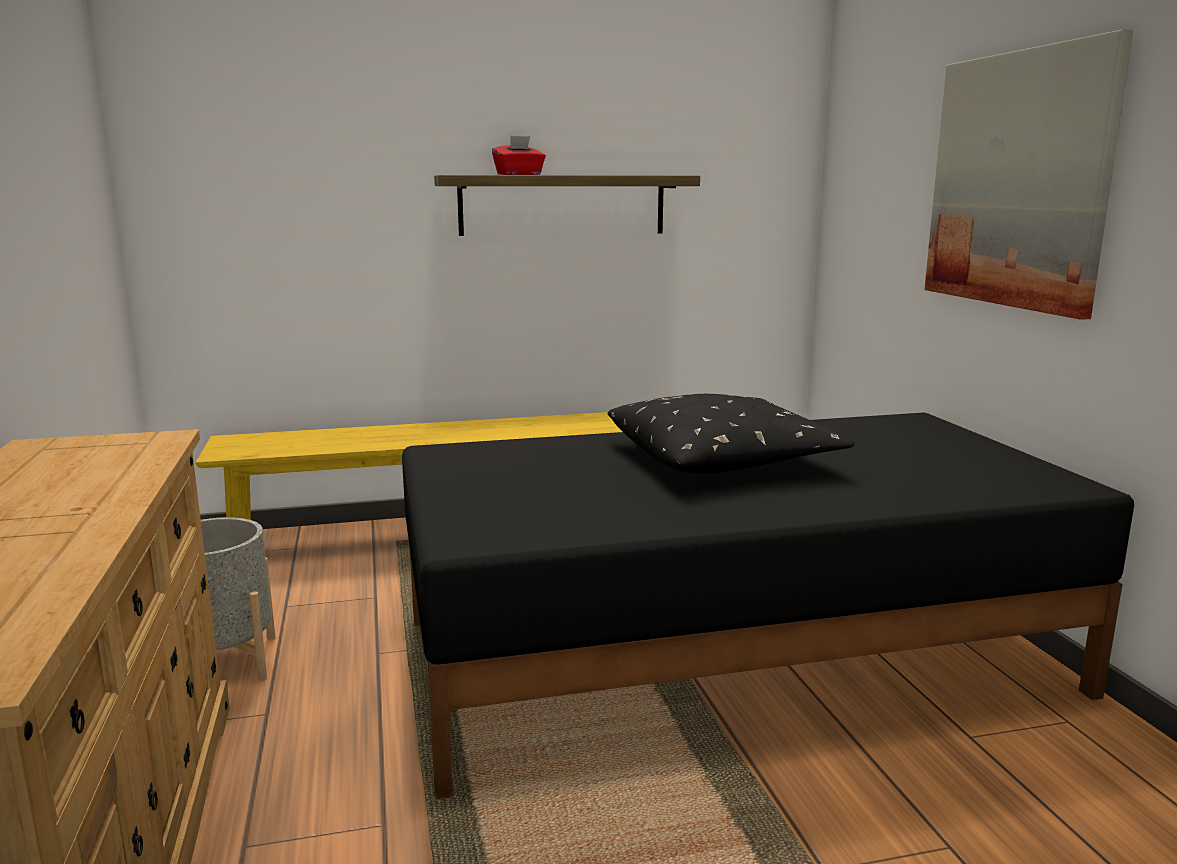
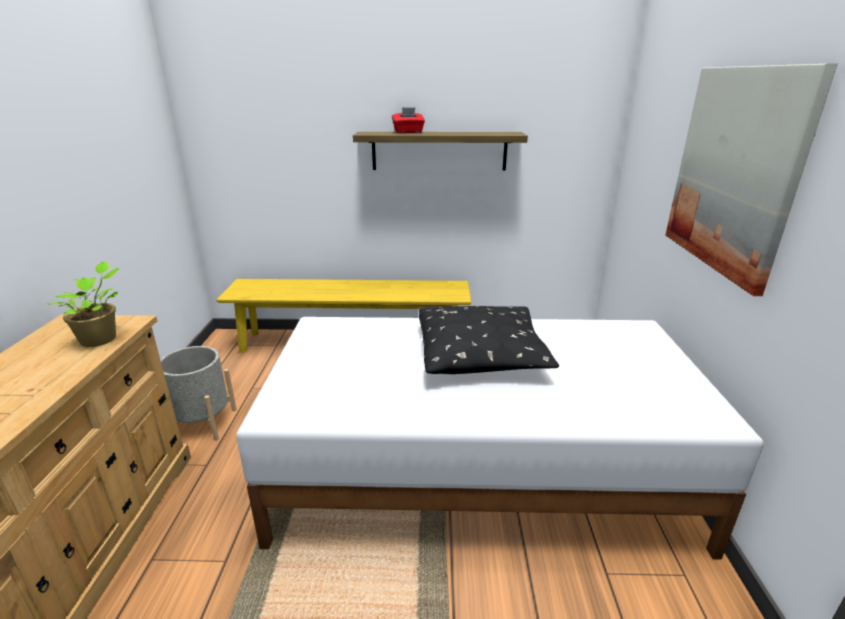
camera: 15 degrees right, 10 degrees up
(134, 456) = (101, 339): none -> potted plant
(733, 657) = (480, 472): black bed -> white bed

